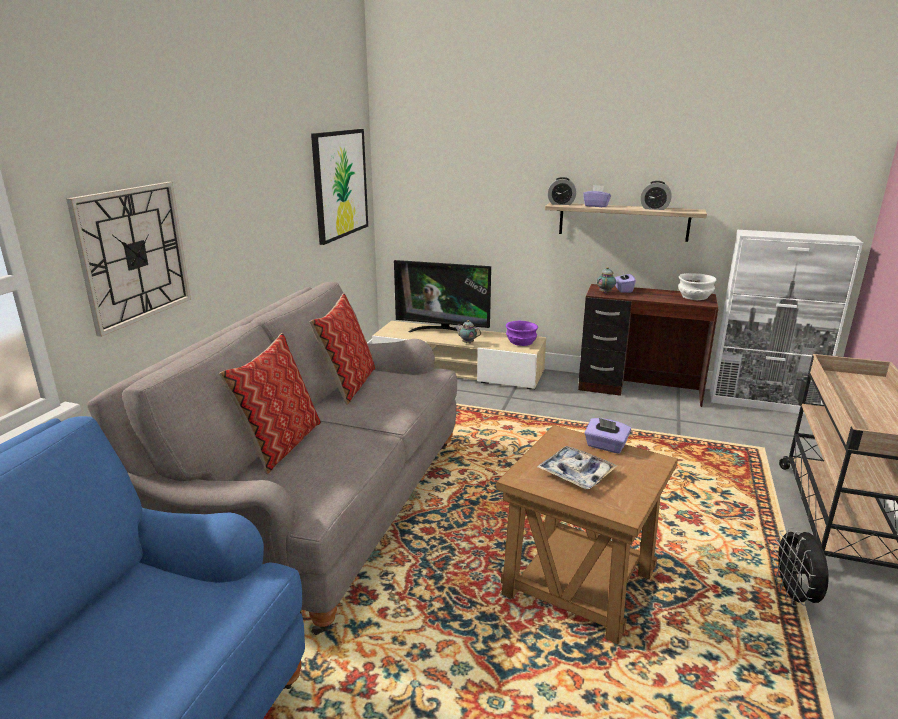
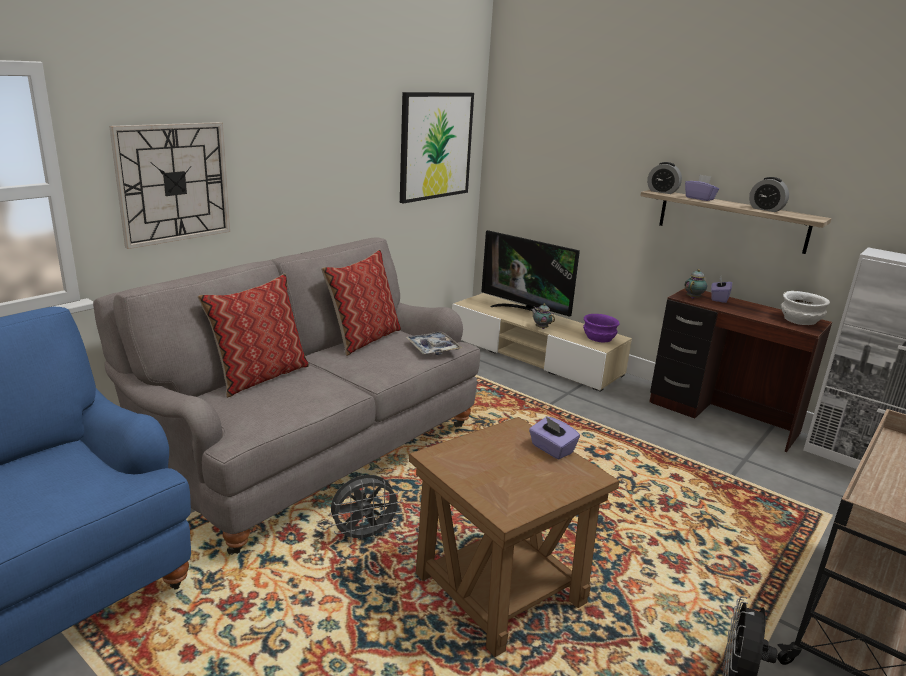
camera: 20 degrees right, 0 degrees up
(431, 575) = (364, 536): none -> grey fan
(576, 473) = (494, 466): tray -> tray (433, 348)

